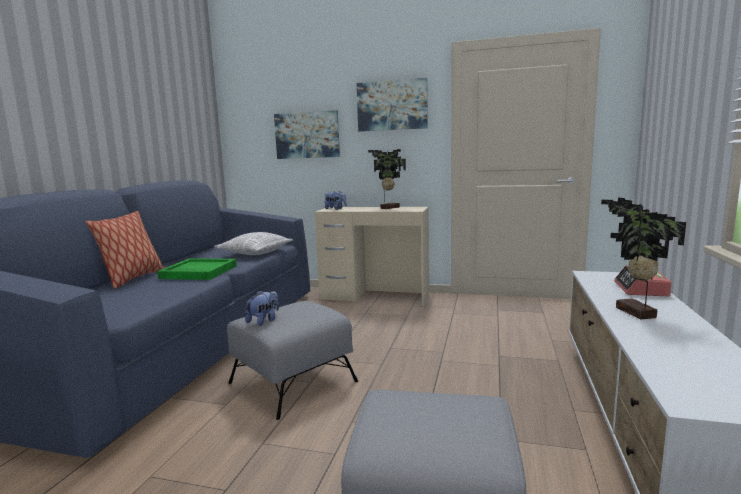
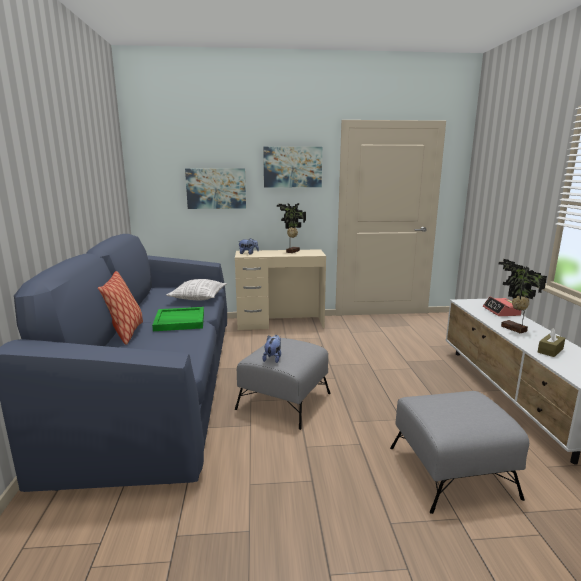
camera: 20 degrees left, 5 degrees up
(671, 348) = (550, 350): none -> brown tissue box

